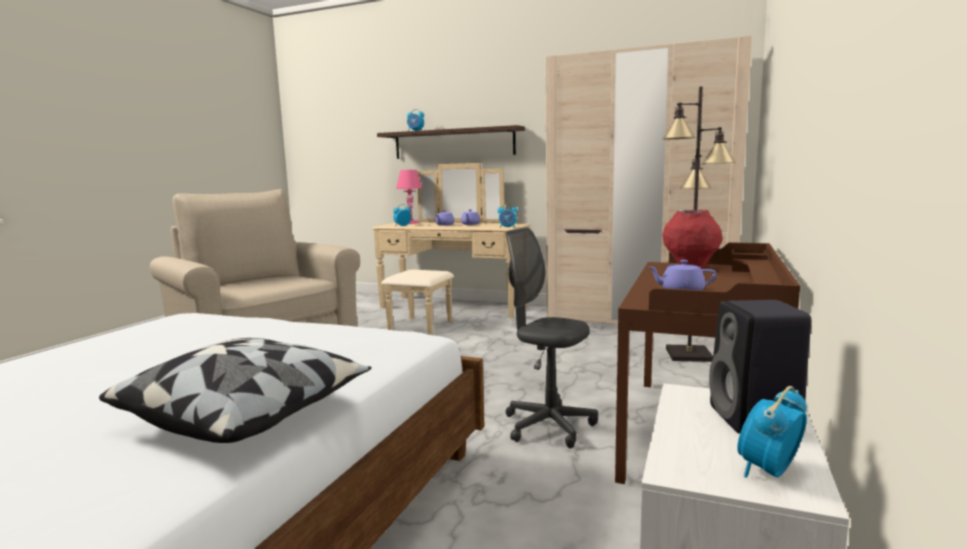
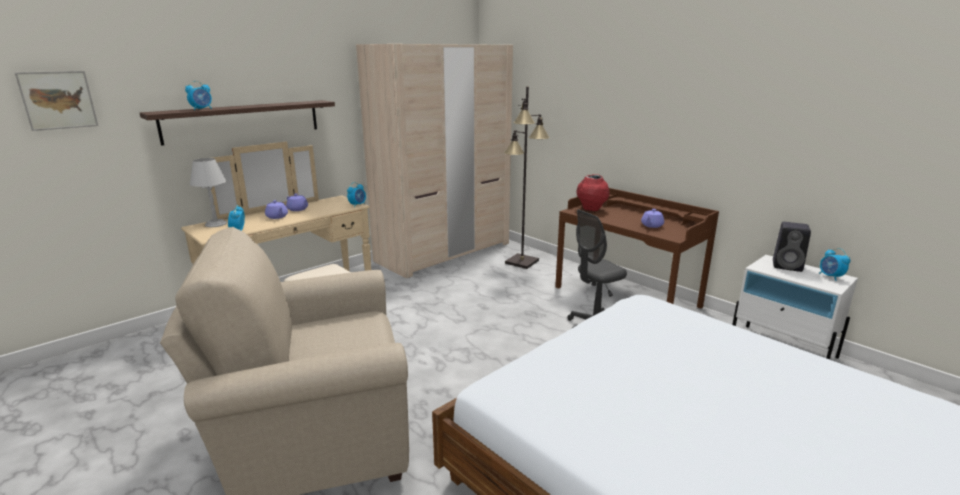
camera: 65 degrees left, 10 degrees up
(247, 414) = (782, 359): pillow -> none
(350, 124) = (58, 100): none -> picture
(411, 223) = (215, 224): pink table lamp -> grey table lamp

